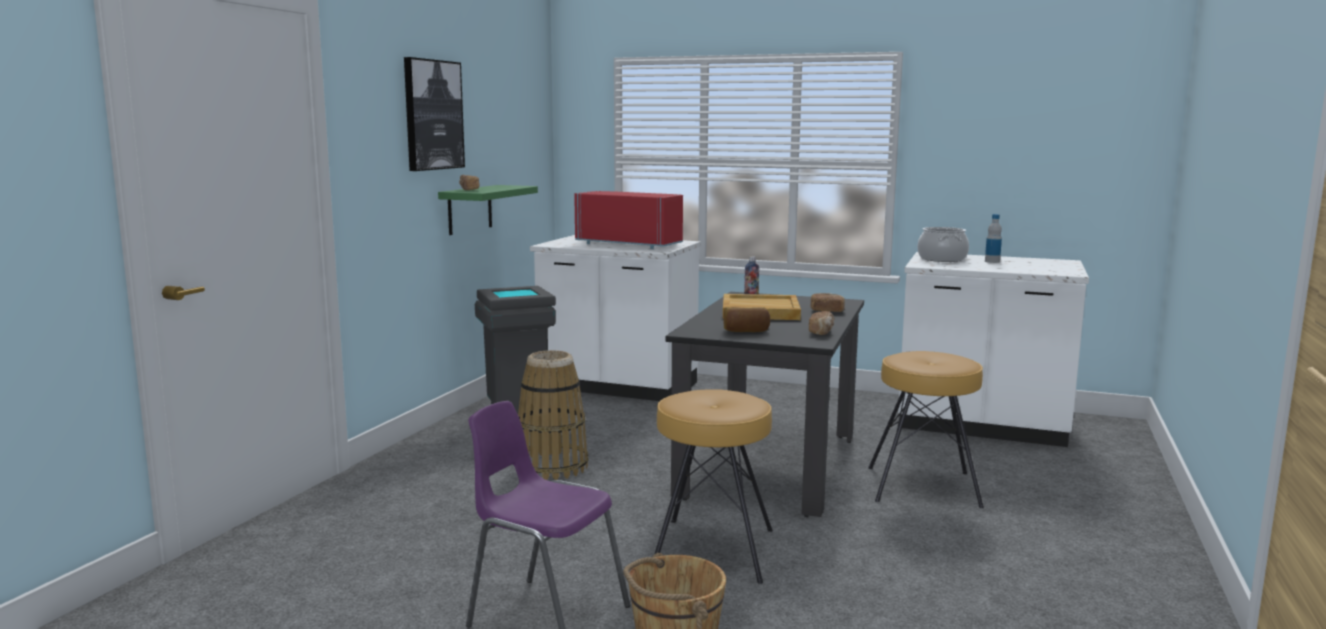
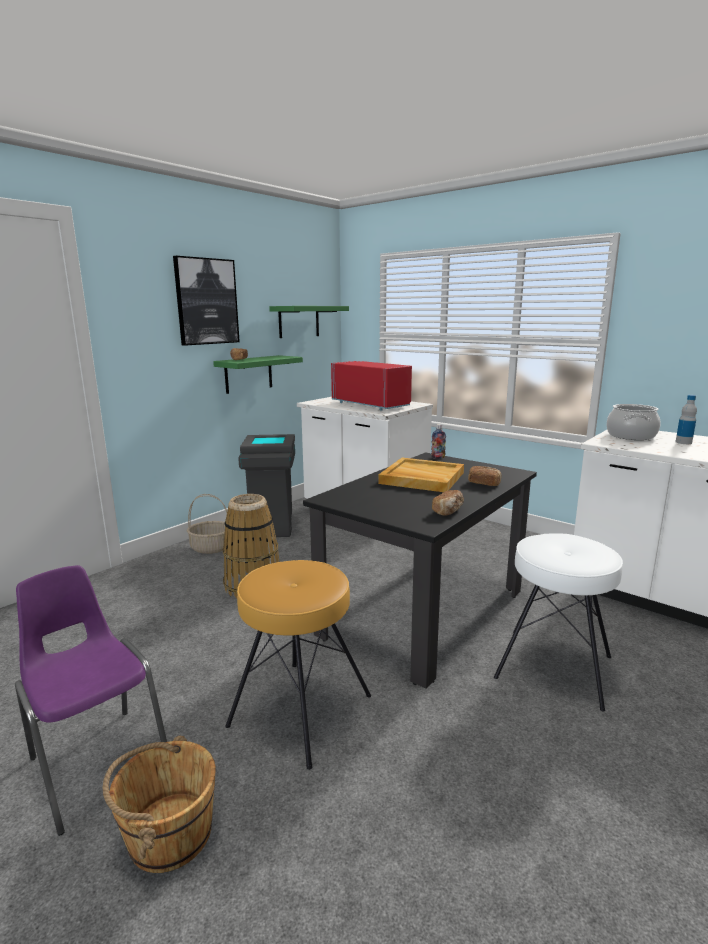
camera: 20 degrees right, 5 degrees up
(455, 440) = (211, 548): none -> basket
(515, 141) = (299, 321): none -> green shelf
(746, 331) = (379, 502): bread -> none
(923, 487) = (554, 667): brown stool -> white stool

